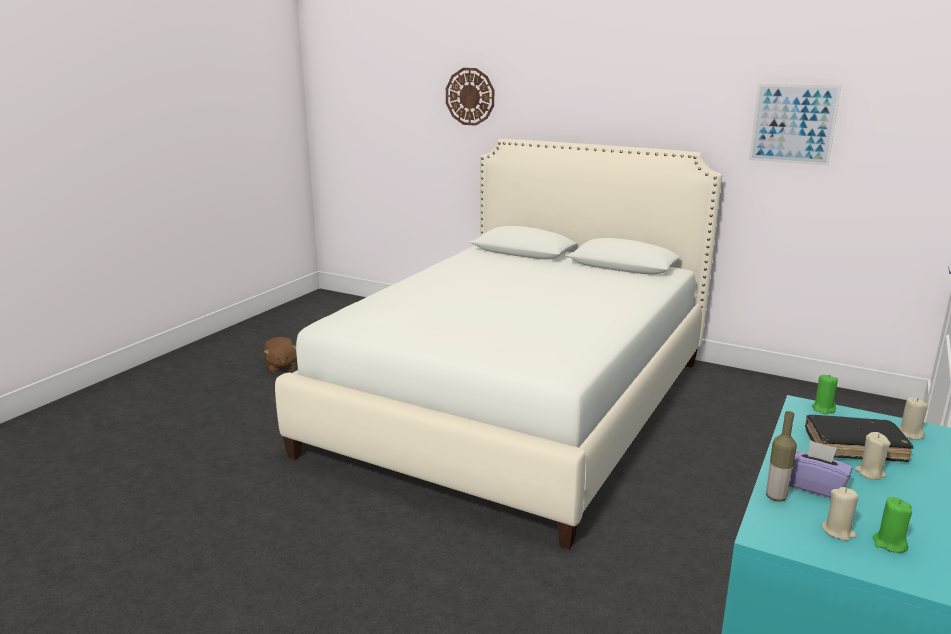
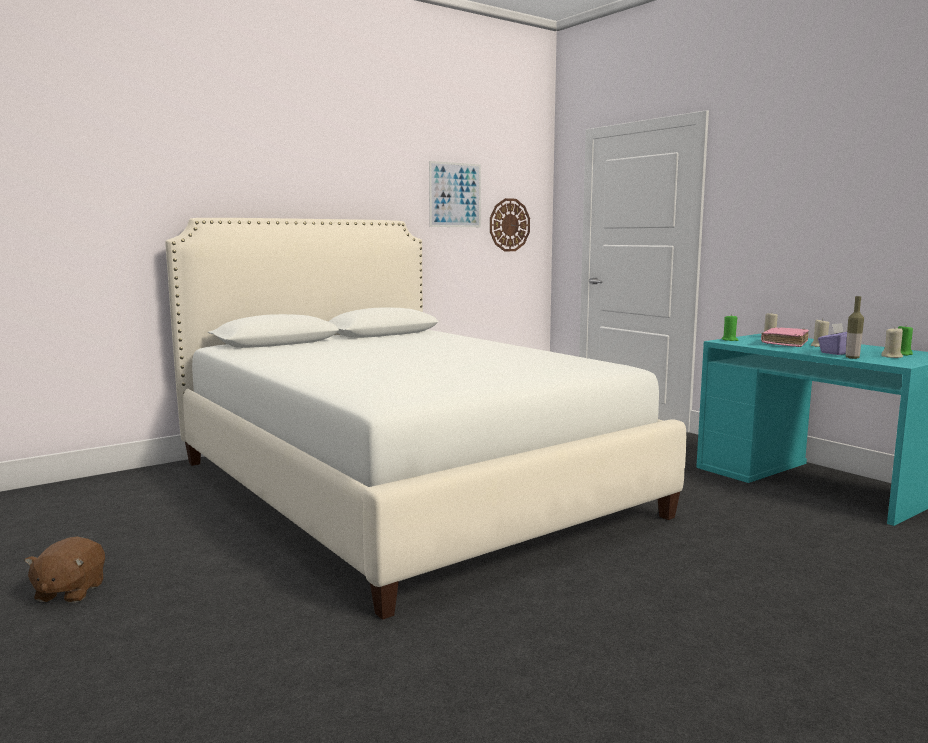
camera: 65 degrees left, 10 degrees down
(281, 367) = (69, 592): brown plush toy -> brown plush toy turned 90 degrees clockwise
(470, 96) = (129, 167): wall clock -> wall clock (509, 225)
(854, 446) = (784, 343): black book -> pink book

